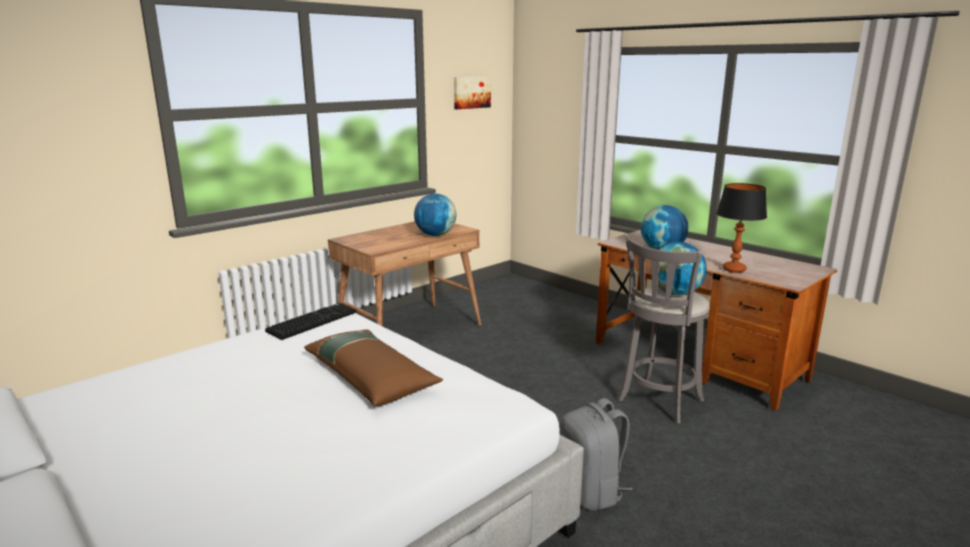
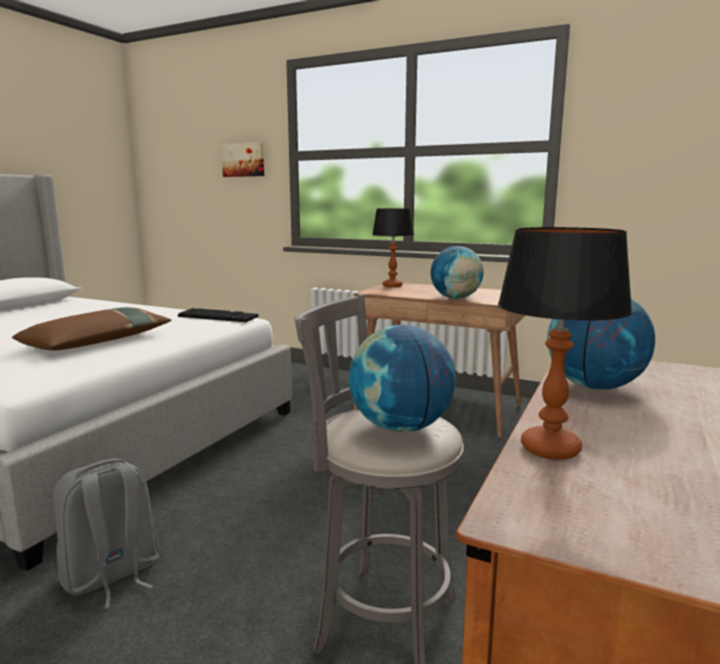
camera: 70 degrees right, 5 degrees down
(354, 241) = (392, 286): none -> table lamp
(471, 92) = (653, 130): picture -> picture (244, 160)

